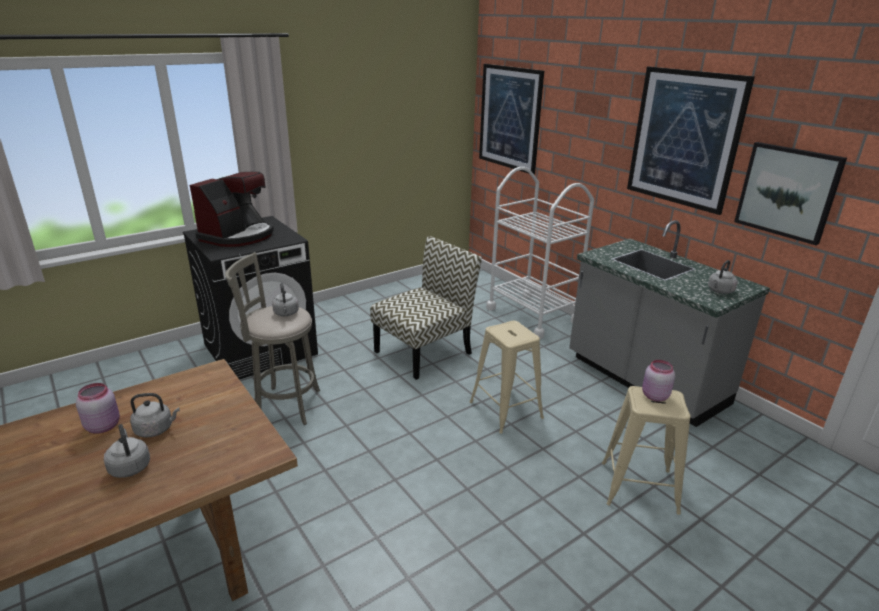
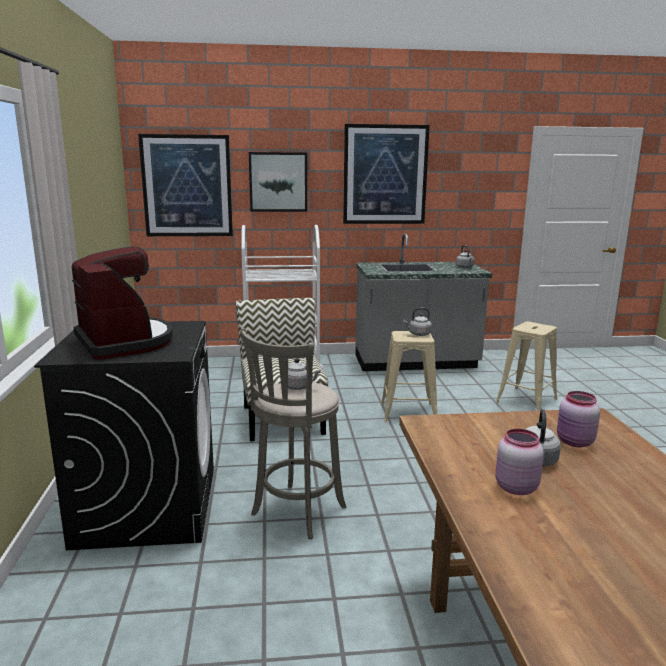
camera: 60 degrees left, 10 degrees down
(130, 466) = (603, 476): grey kettle -> grey kettle (418, 334)
(654, 396) = (529, 326): pink jar -> pink jar (574, 442)
(787, 192) = (464, 196): picture -> picture (278, 182)

